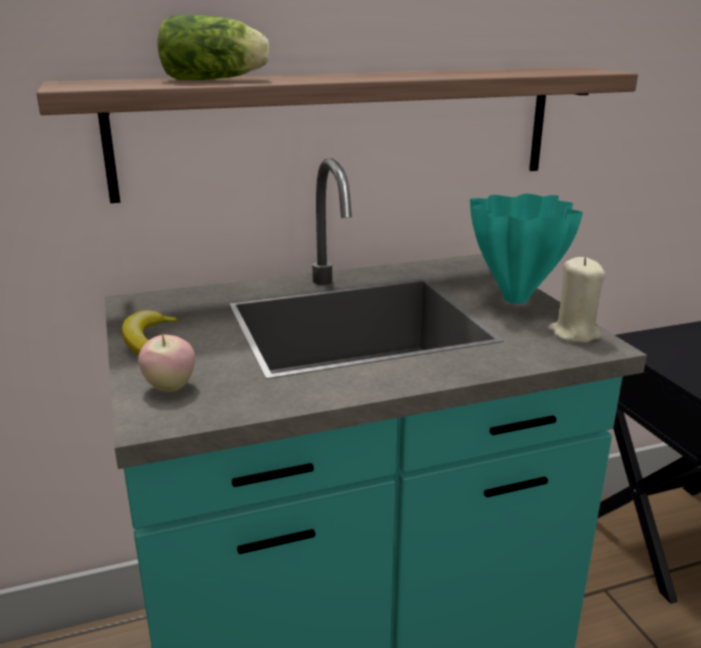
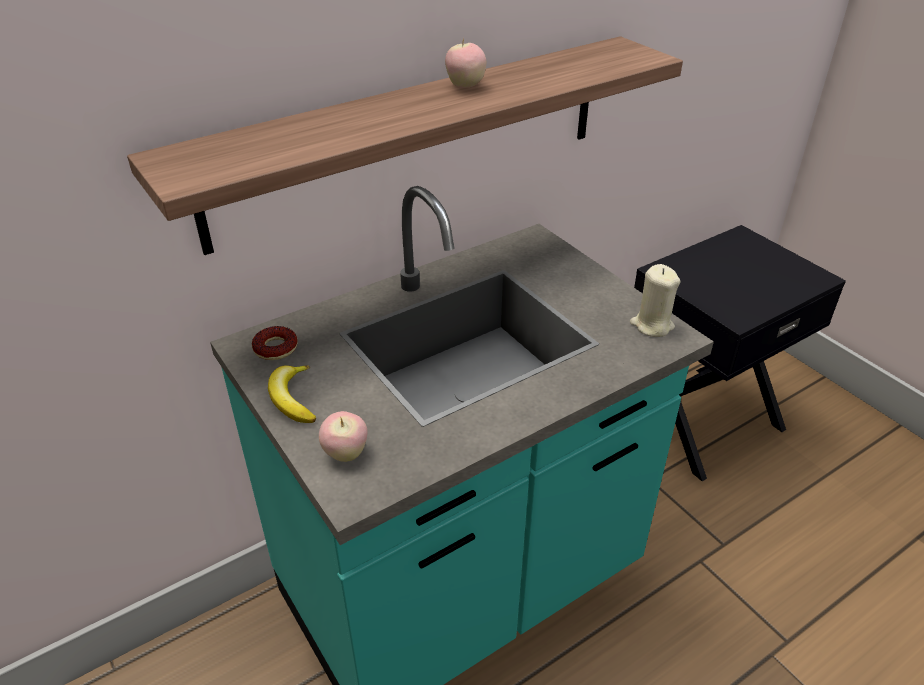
camera: 15 degrees left, 15 degrees up
(160, 306) = (275, 348): none -> donut
(217, 80) = (310, 133): lettuce -> none
(393, 73) = (465, 86): none -> apple
(514, 300) = (590, 287): turquoise vase -> none

